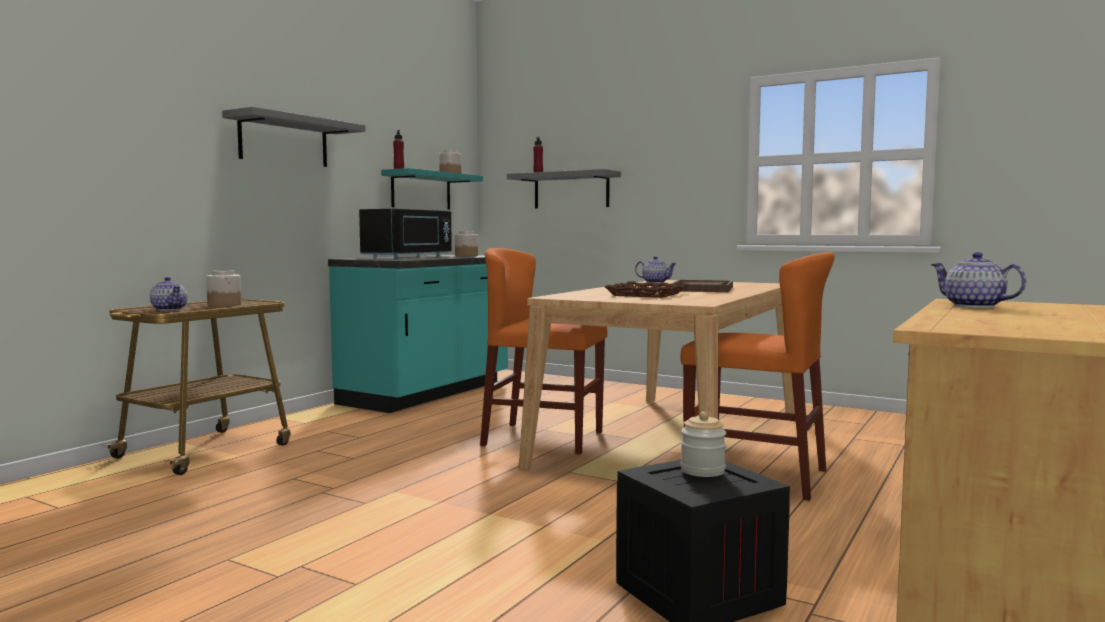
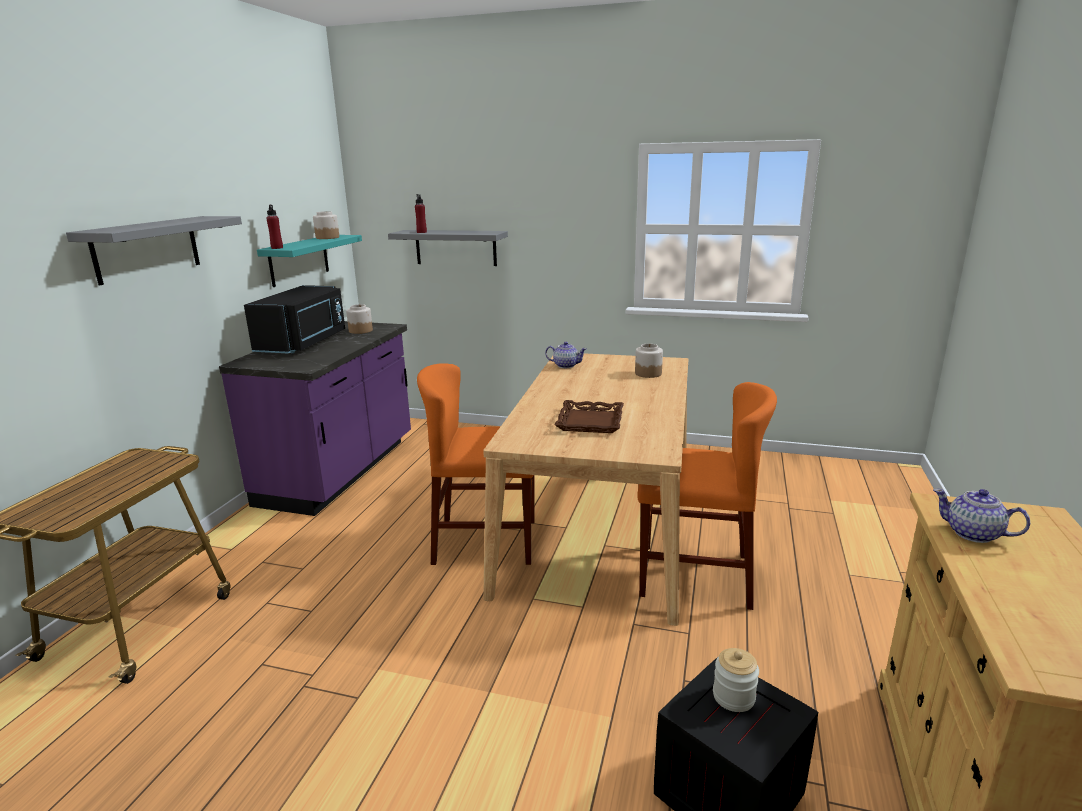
camera: 15 degrees left, 15 degrees up
(169, 309) = (67, 504): teapot -> none
(224, 305) = (129, 474): jar -> jar (648, 373)
(428, 393) = (340, 472): turquoise counter -> purple counter
(702, 289) = (625, 391): brown tray -> none

